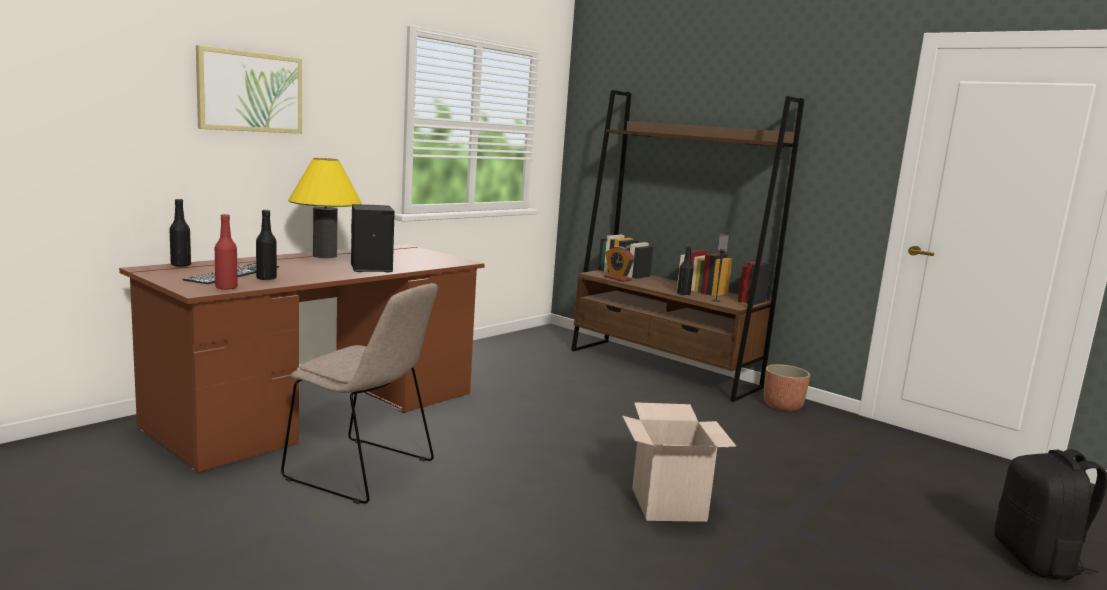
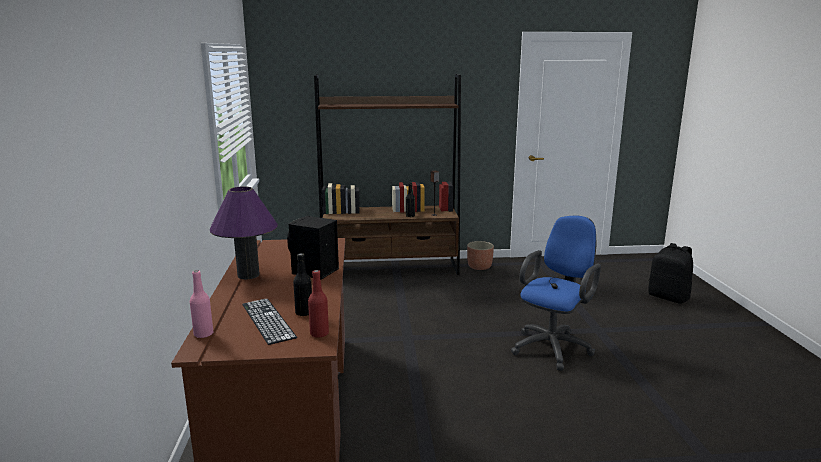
camera: 45 degrees left, 5 degrees up
(181, 265) = (203, 334): black bottle -> pink bottle
(250, 92) = (161, 140): picture -> none
(325, 256) = (248, 275): yellow table lamp -> purple table lamp
(364, 471) = (413, 423): beige chair -> none
(617, 278) = (352, 217): alarm clock -> none
(668, 504) = (553, 346): cardboard box -> blue office chair

